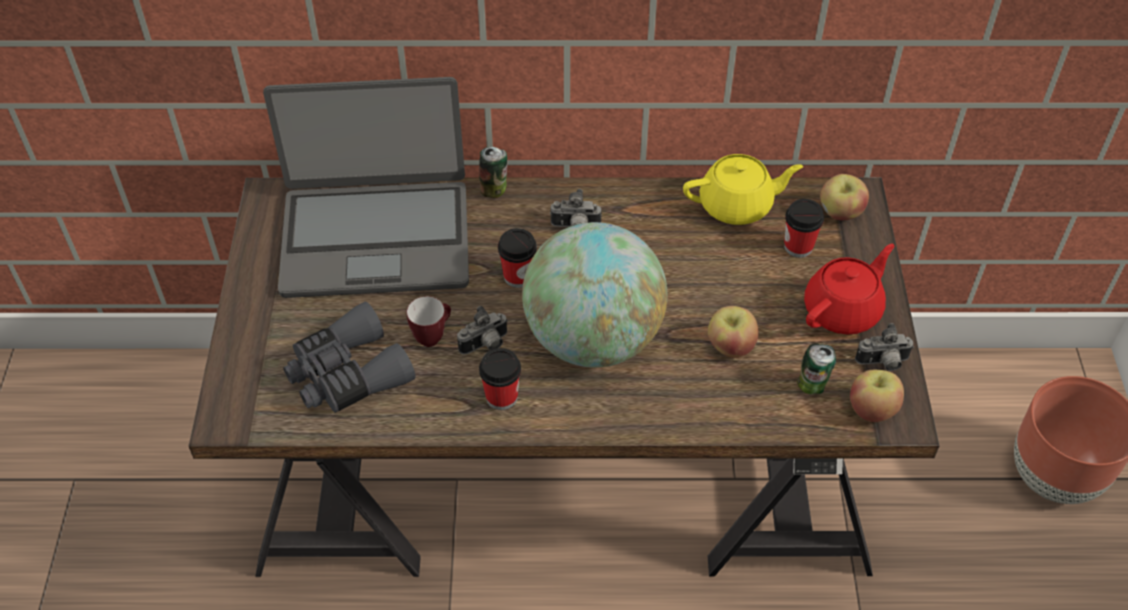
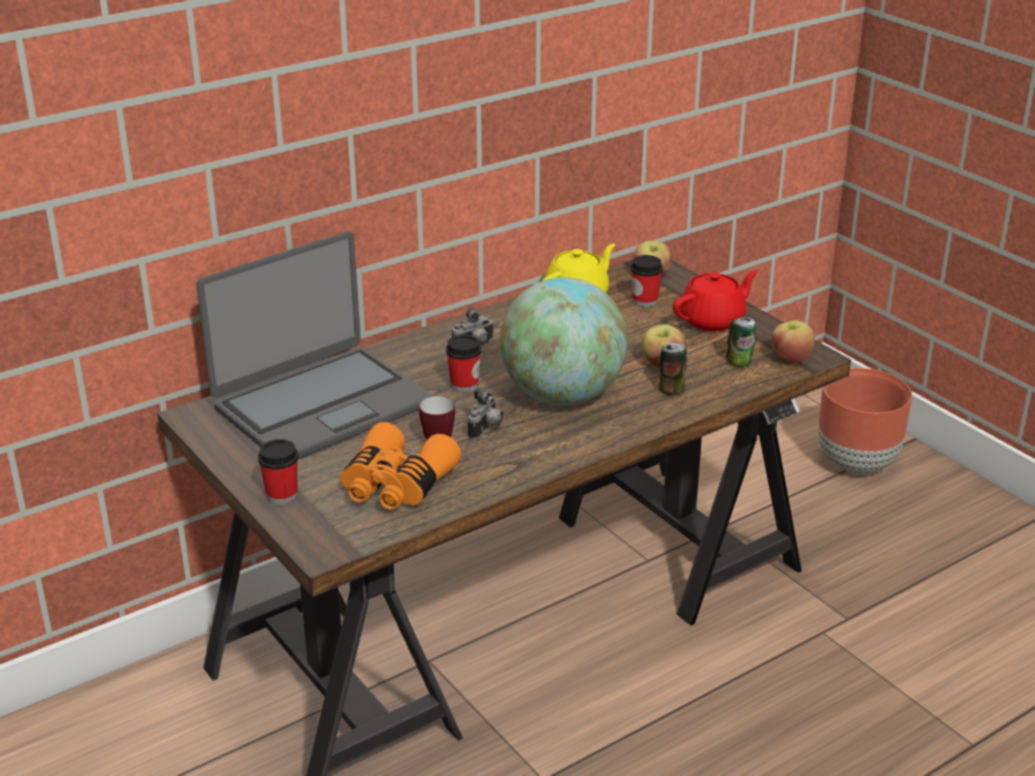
camera: 35 degrees left, 20 degrees down
(347, 374) = (395, 485): grey binoculars -> orange binoculars
(494, 189) = (385, 347): can -> can (672, 389)
(501, 397) = (534, 450): cup -> cup (282, 495)
(843, 310) = (713, 320): red teapot -> red teapot turned 45 degrees clockwise
(883, 363) = (769, 335): camera -> none

